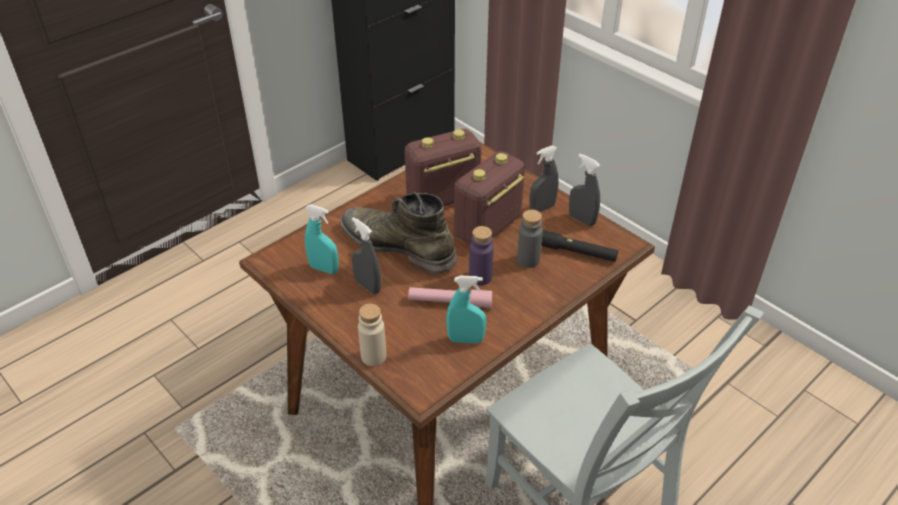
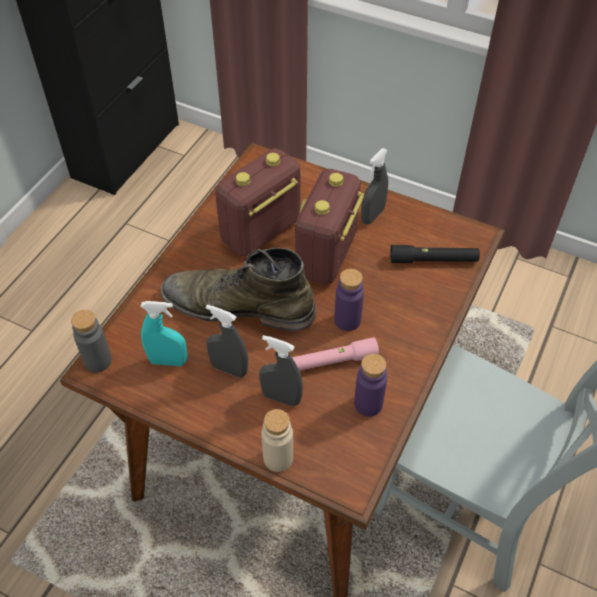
camera: 20 degrees left, 10 degrees up
(466, 339) = (368, 404): turquoise spray bottle -> purple bottle
(528, 260) = (387, 284): grey bottle -> grey bottle (98, 361)
(581, 220) = (419, 218): grey spray bottle -> grey spray bottle (281, 398)

